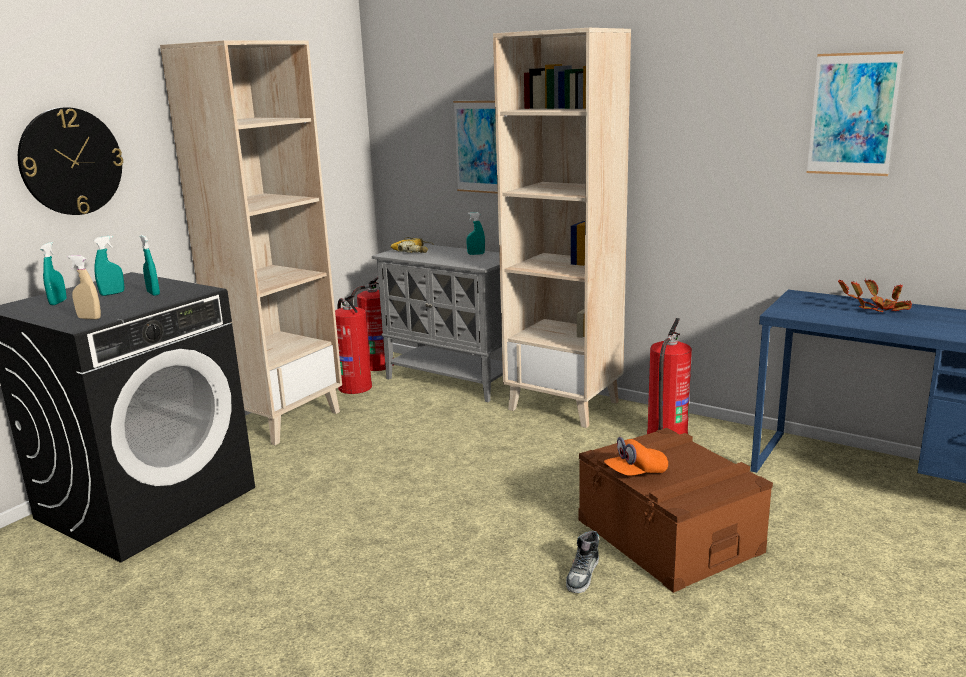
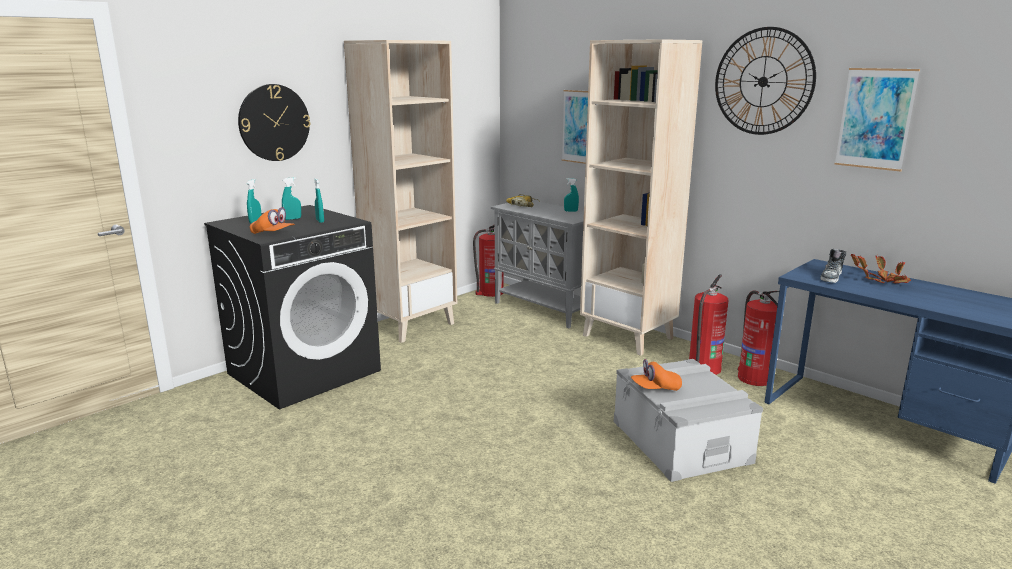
camera: 10 degrees right, 0 degrees up
(89, 318) = (273, 234): beige spray bottle -> orange cap
(355, 387) = (469, 306): fire extinguisher -> fire extinguisher (754, 378)
(583, 575) = (605, 460): shoe -> shoe (831, 277)
(669, 535) = (681, 441): brown storage box -> grey storage box
(711, 76) = (763, 81): none -> wall clock

